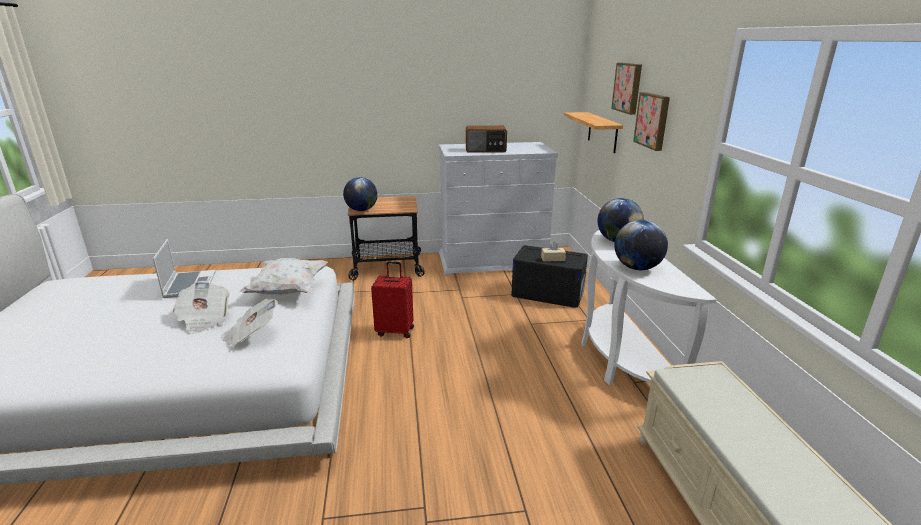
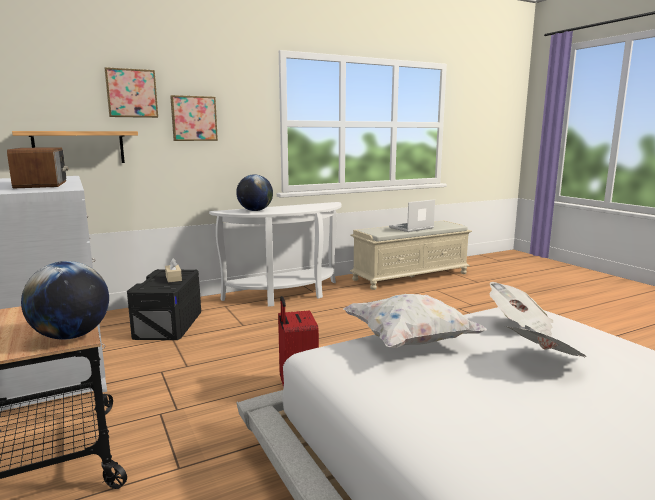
camera: 110 degrees left, 10 degrees down
(189, 285) = (501, 430): laptop -> laptop (411, 228)
(637, 268) = (307, 208): globe -> none

